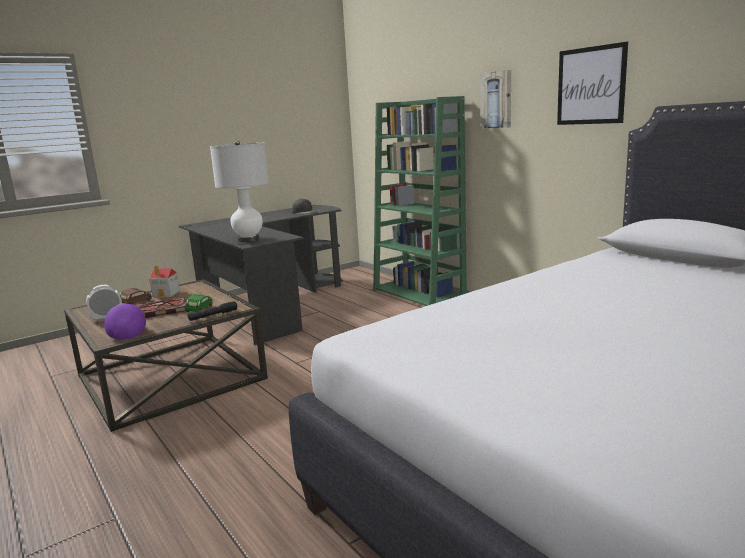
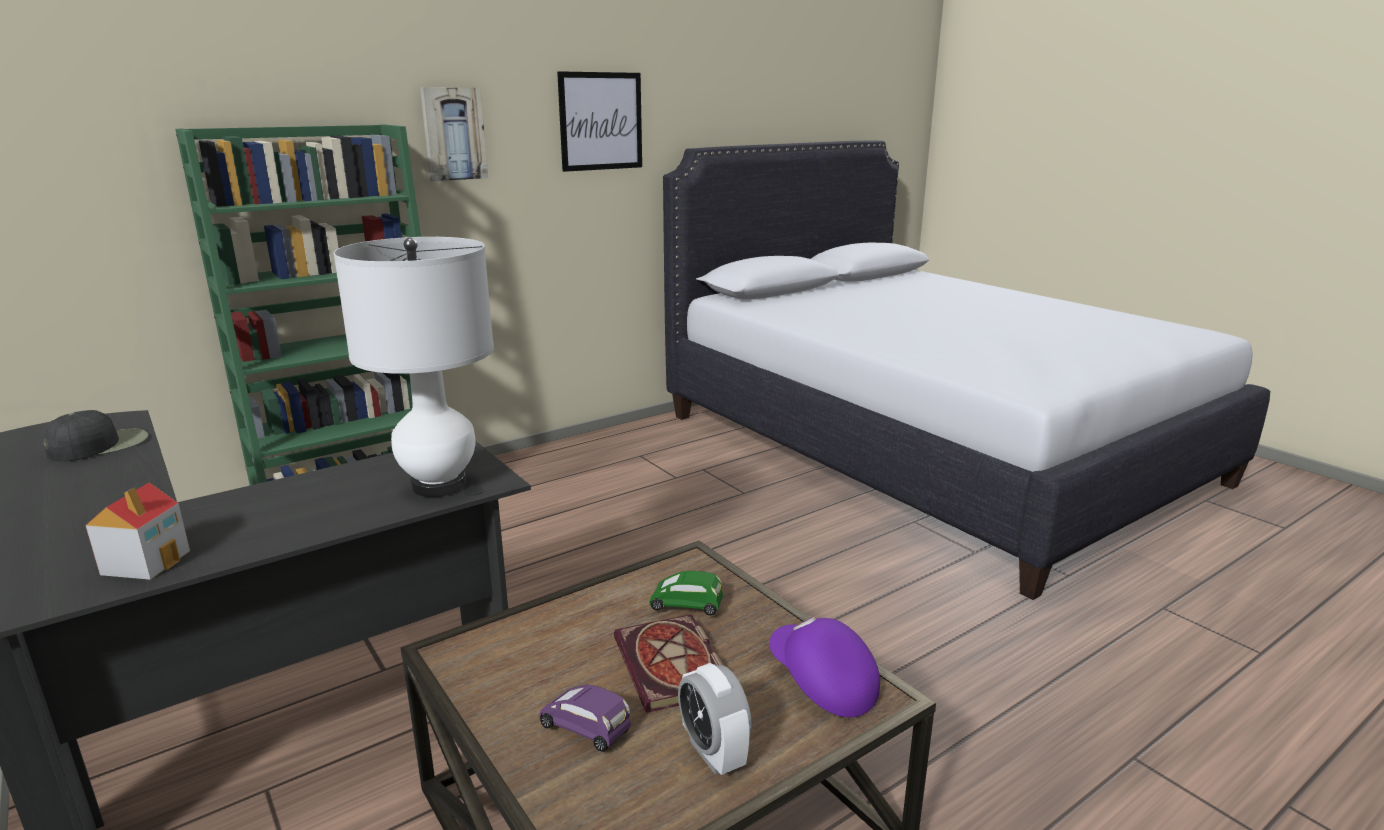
camera: 90 degrees left, 5 degrees up
(126, 332) = (821, 684): purple cap -> purple cap turned 75 degrees clockwise
(136, 303) = (586, 730): brown toy car -> purple toy car
(166, 294) = (517, 690): toy house -> toy house (146, 562)
(213, 315) = (733, 584): black flashlight -> none

